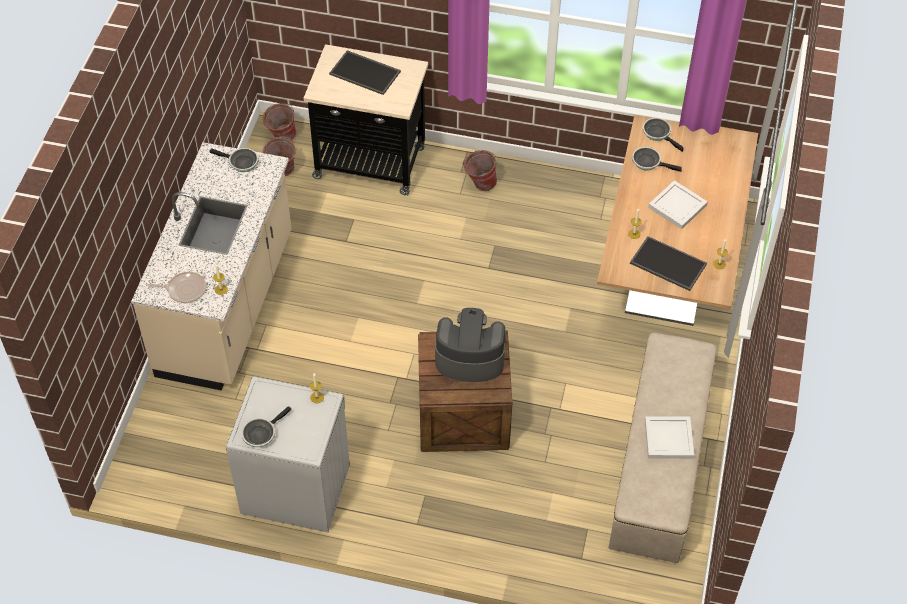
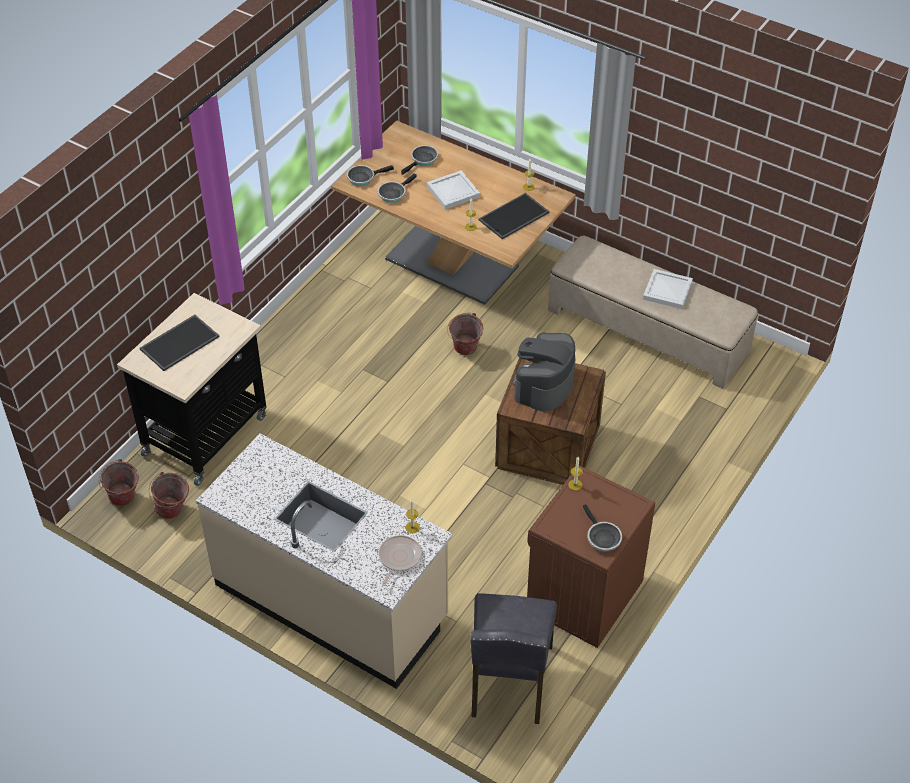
camera: 70 degrees left, 5 degrees down
(183, 456) = (509, 683): none -> grey chair
(241, 162) = (245, 473): frying pan -> frying pan (423, 160)
(296, 487) = (582, 595): white washing machine -> brown washing machine
(479, 184) = (281, 359): bucket -> bucket (464, 351)

